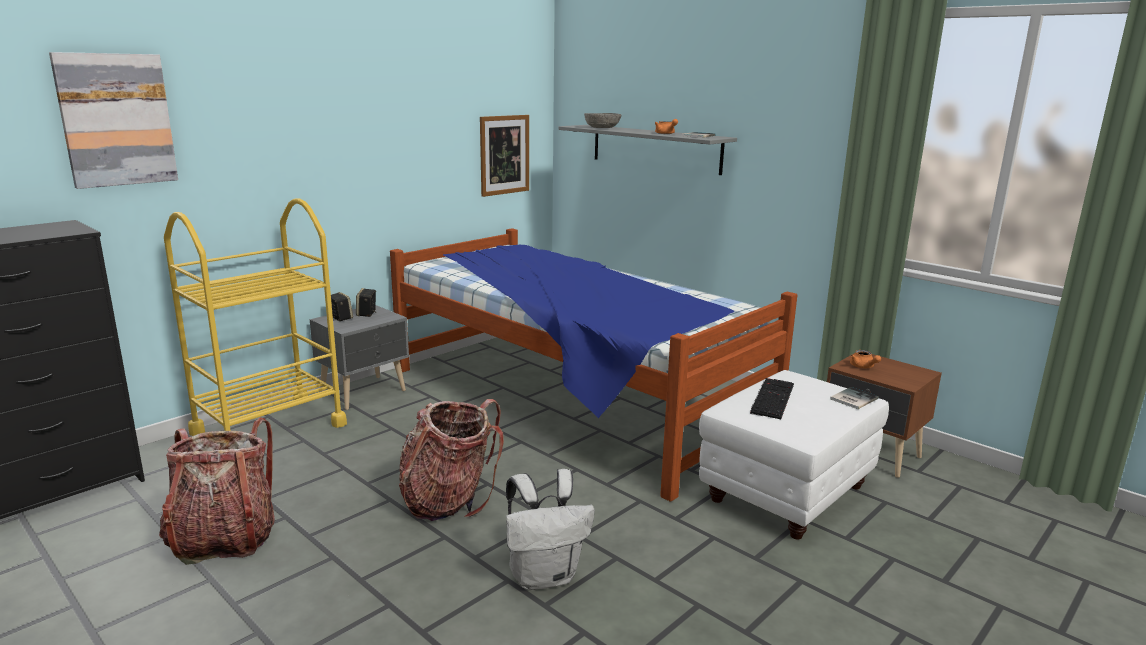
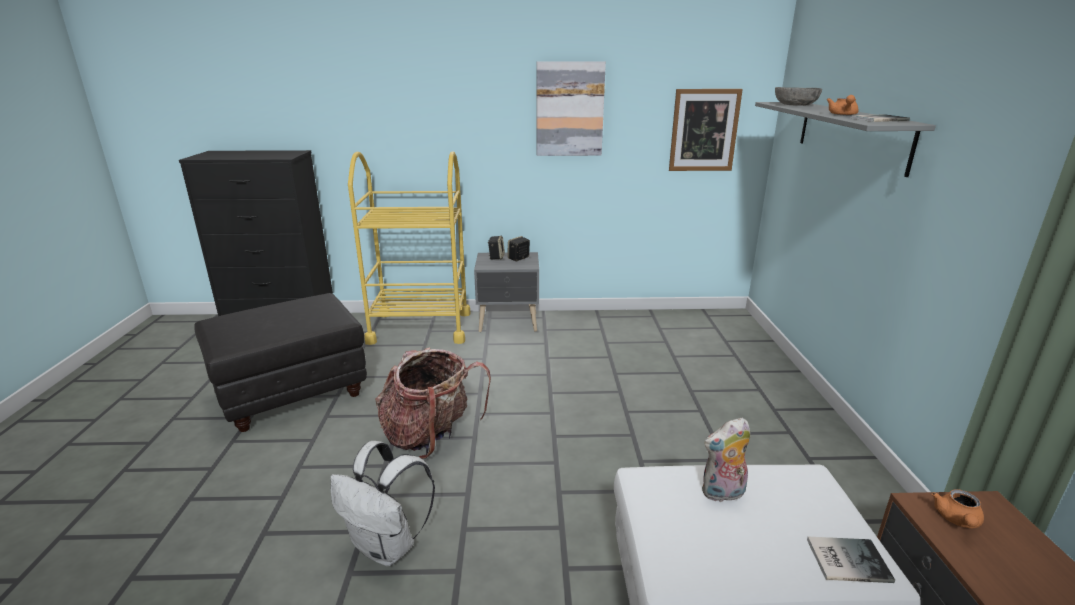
camera: 45 degrees right, 5 degrees up
(116, 120) = (340, 80): picture -> picture (569, 109)
(224, 539) = (292, 394): backpack -> black ottoman
(572, 399) = (652, 392): bed -> none
(771, 398) = (723, 494): keyboard -> plush toy

